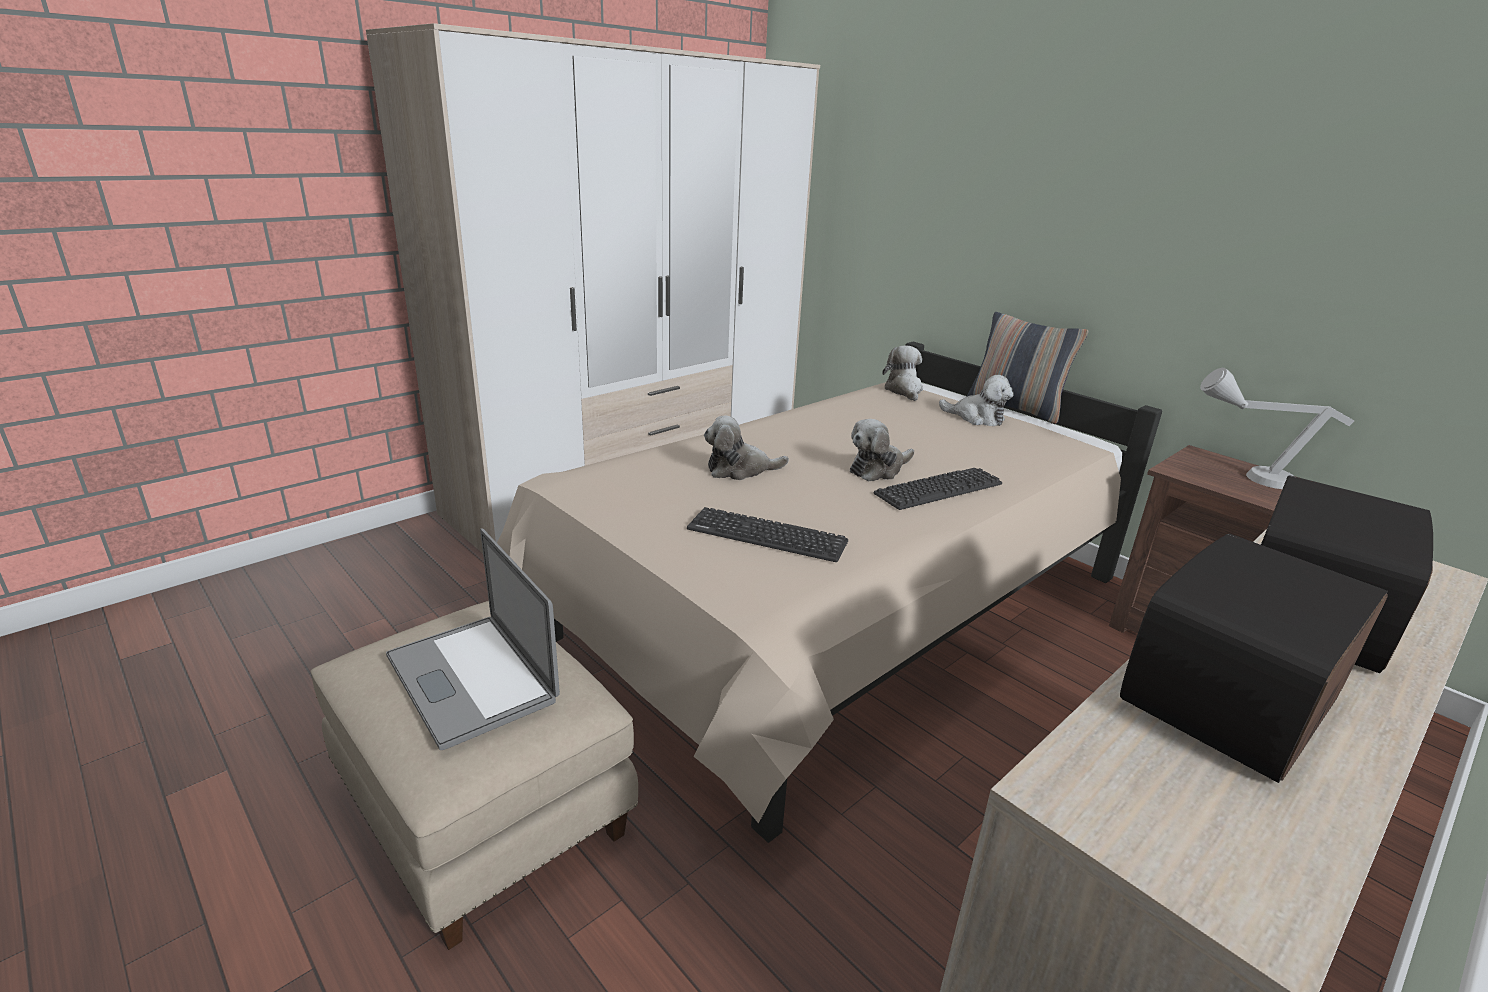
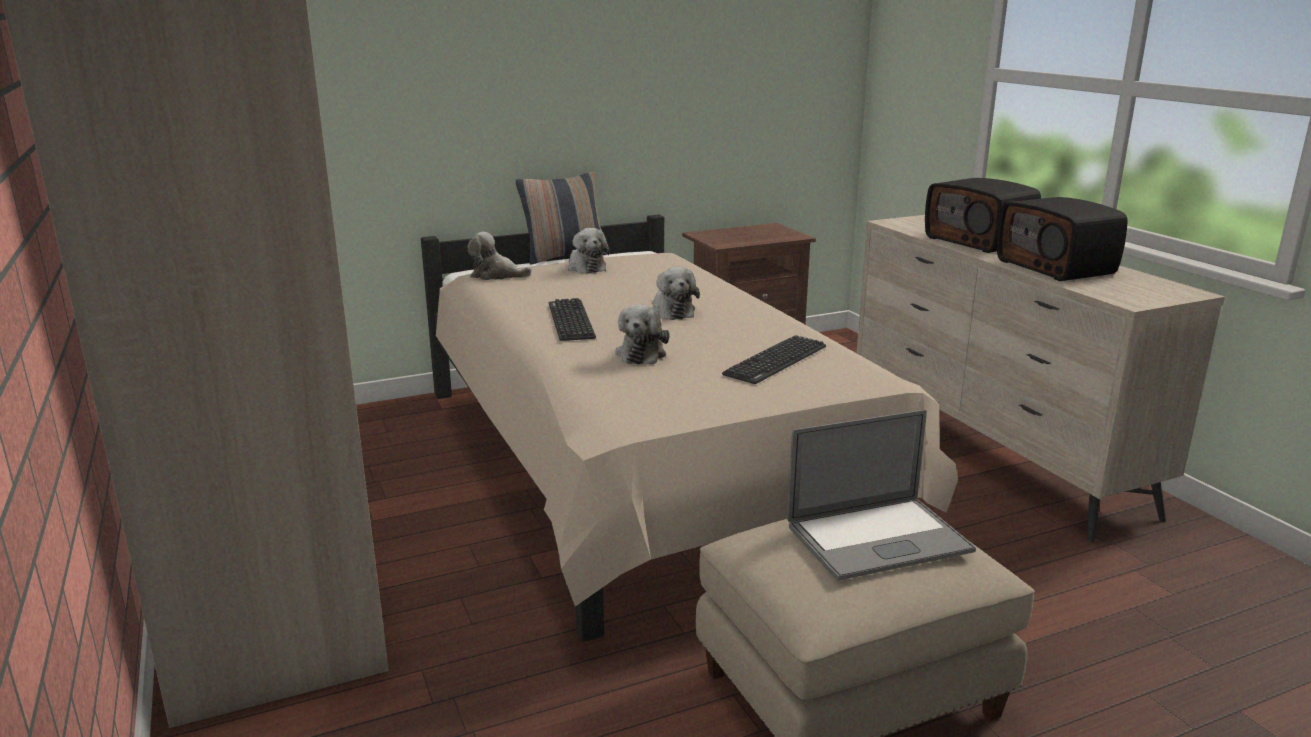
camera: 70 degrees left, 5 degrees down
(938, 489) = (719, 301): keyboard -> keyboard (571, 321)
(976, 418) = (586, 267): plush toy -> plush toy turned 105 degrees clockwise
(1246, 477) = (740, 234): grey table lamp -> none

